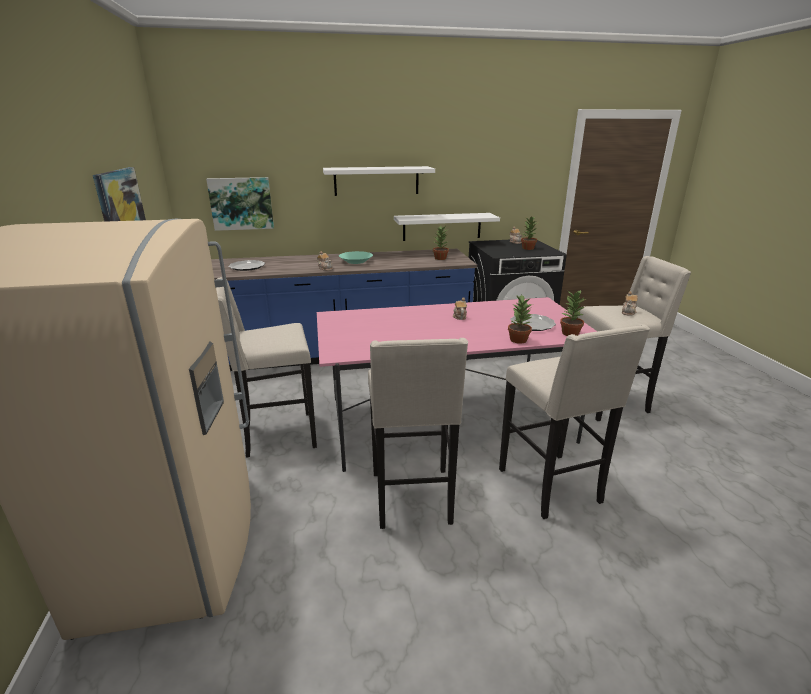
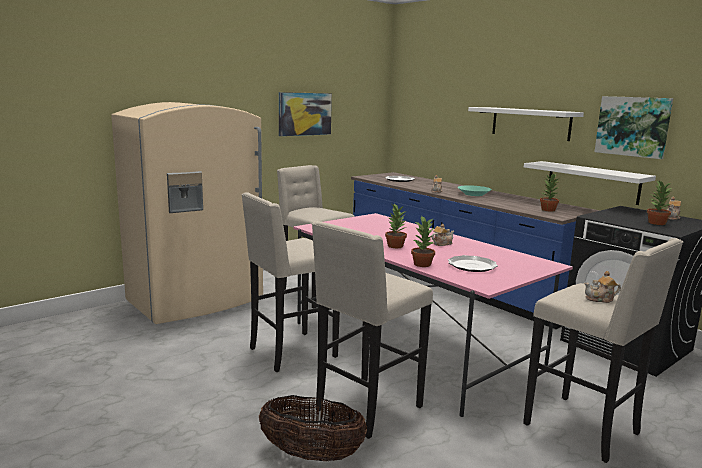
camera: 60 degrees right, 10 degrees down
(241, 203) = (427, 132): picture -> picture (633, 126)
(569, 333) = (475, 279): potted plant -> potted plant (395, 246)
(621, 548) = (311, 455): none -> basket

